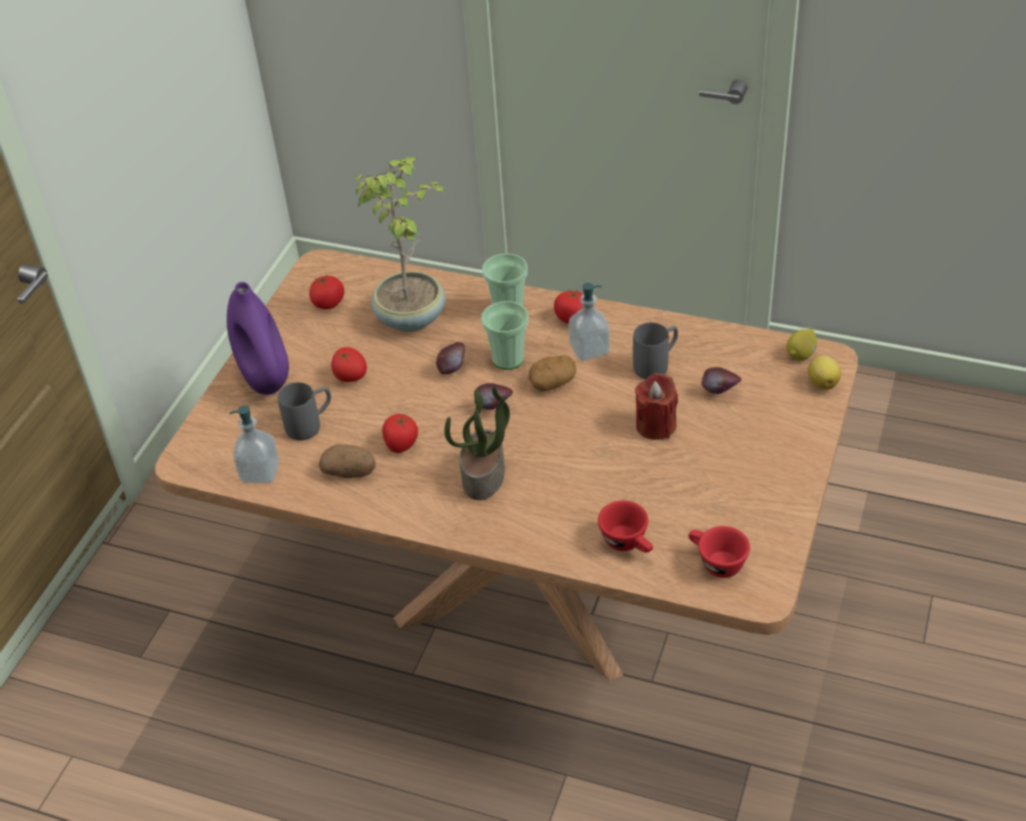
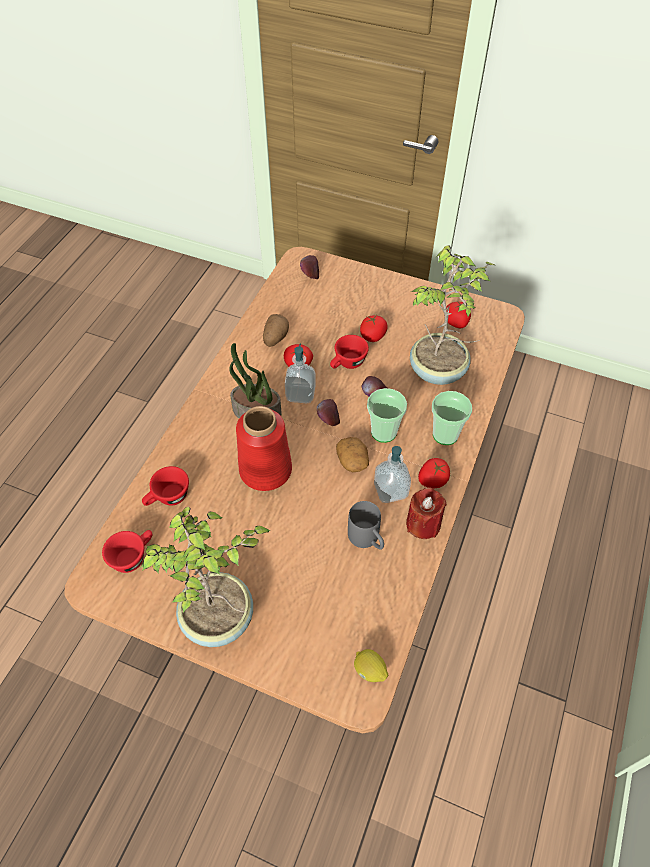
camera: 90 degrees right, 10 degrees up
(260, 472) = (284, 293): soap dispenser -> soap dispenser (300, 394)
(265, 378) = (375, 292): purple vase -> none
(310, 424) = (325, 316): grey mug -> none
(399, 397) = (347, 364): none -> red cup
(575, 457) = (265, 470): none -> red vase
(656, 425) = (291, 531): red candle -> red candle (423, 524)
(720, 392) = (325, 587): apple -> apple (309, 275)
(776, 472) = (219, 619): none -> potted plant
(822, 383) = (327, 684): lemon -> none

